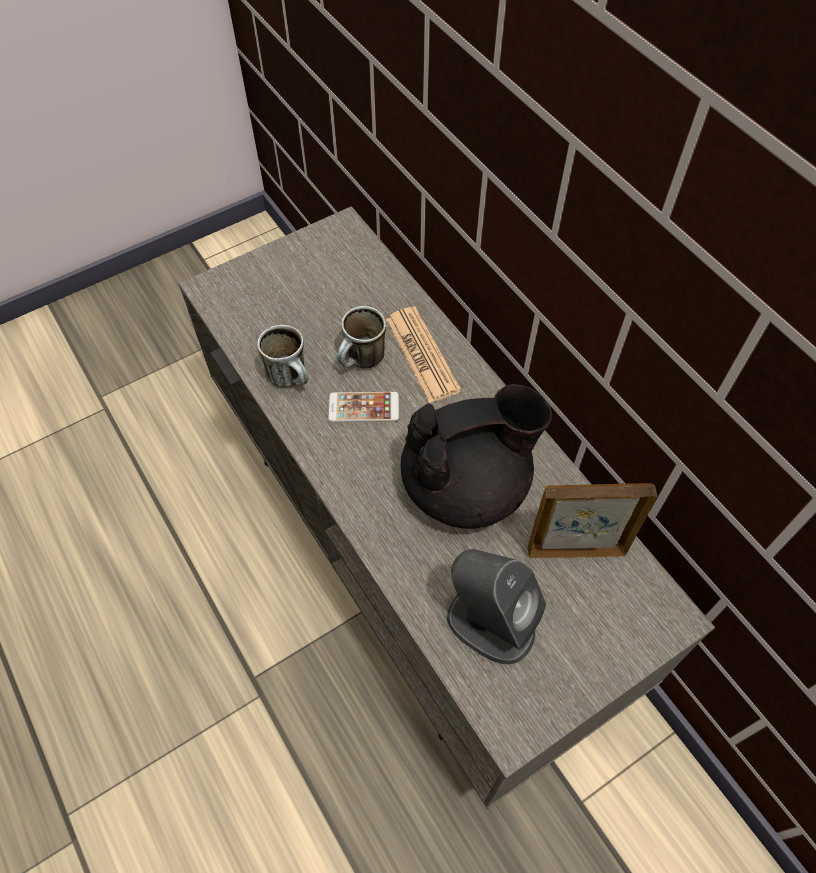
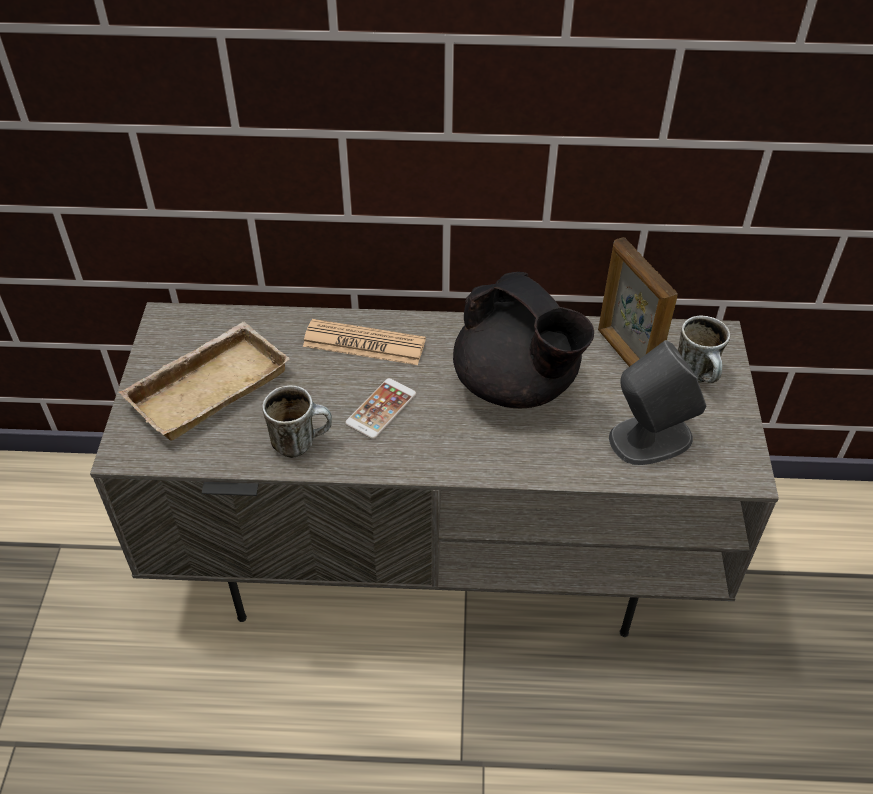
camera: 55 degrees left, 10 degrees down
(301, 291) = (208, 385): none -> beige tray
(362, 362) = (332, 385): mug -> mug (699, 376)
(467, 485) = (516, 385): black teapot -> black teapot turned 120 degrees clockwise
(575, 550) = (625, 355): picture frame -> picture frame turned 60 degrees counterclockwise

